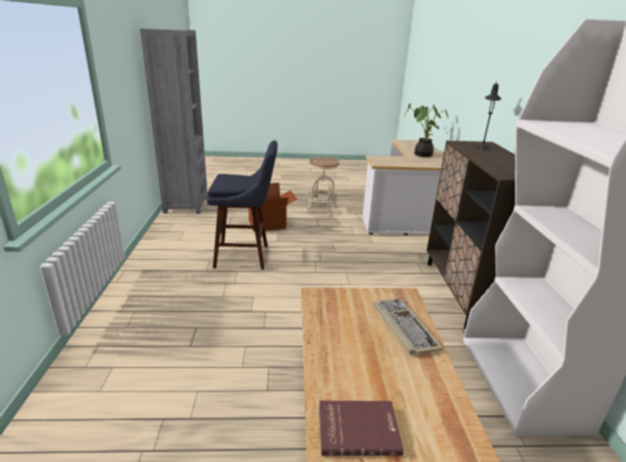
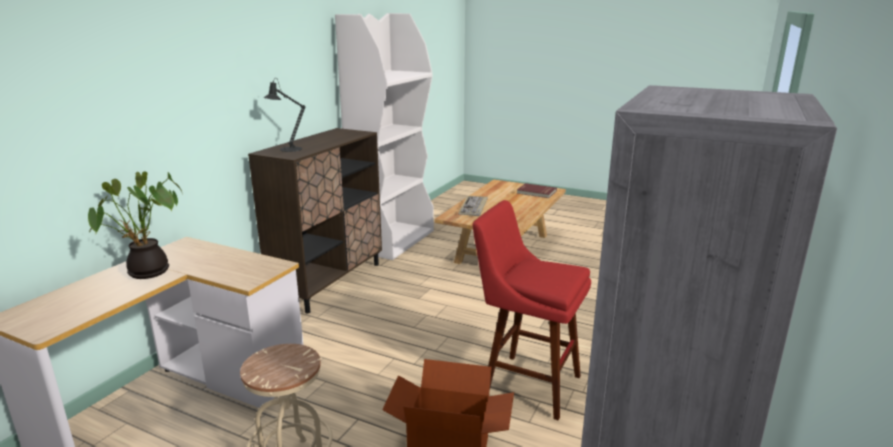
camera: 150 degrees left, 5 degrees down
(246, 256) = (525, 383): blue stool -> red stool

